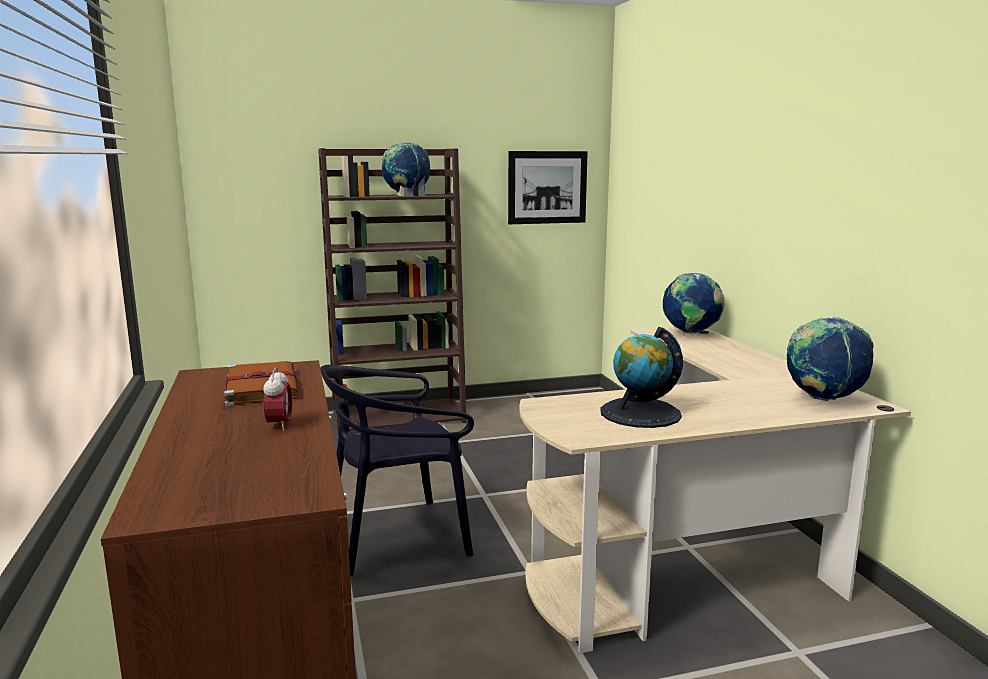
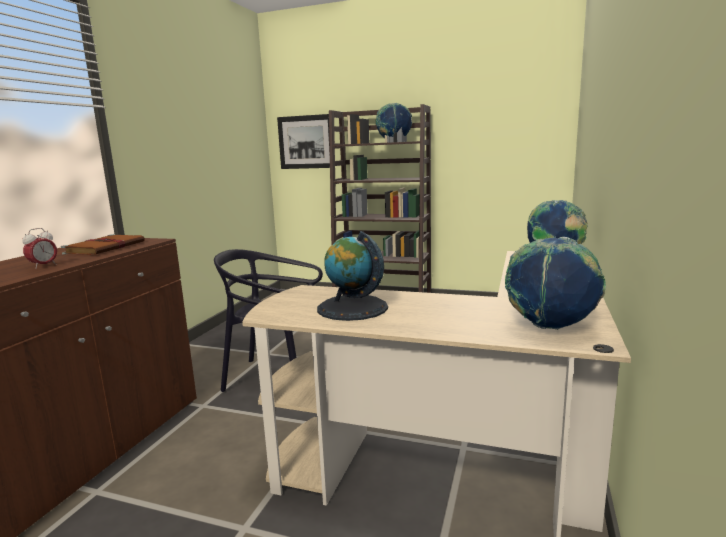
camera: 35 degrees right, 0 degrees up
(547, 187) = (516, 133): picture -> picture (306, 142)

